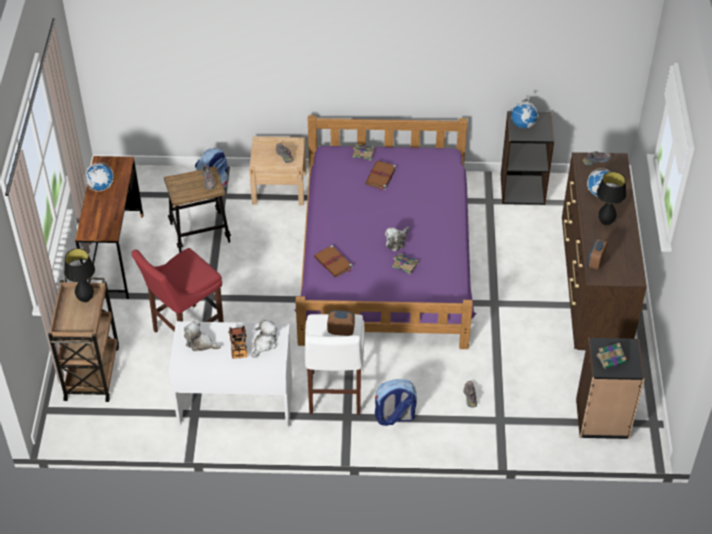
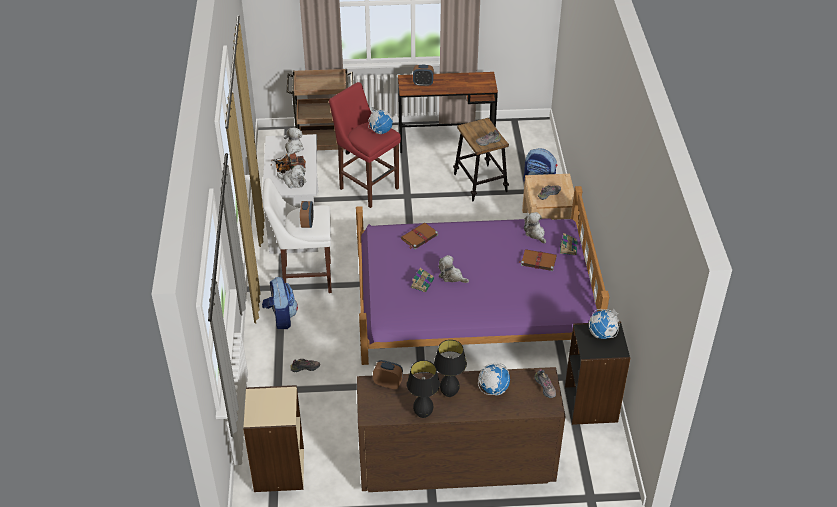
camera: 85 degrees right, 5 degrees down
(85, 299) = (332, 85): black table lamp -> black table lamp (423, 414)
(101, 187) = (458, 79): globe -> globe (380, 131)
(101, 217) = (423, 83): none -> alarm clock
(339, 174) = (535, 233): none -> plush toy
(602, 419) = (278, 470): black bookcase -> beige bookcase
(611, 359) = (268, 402): book -> none

